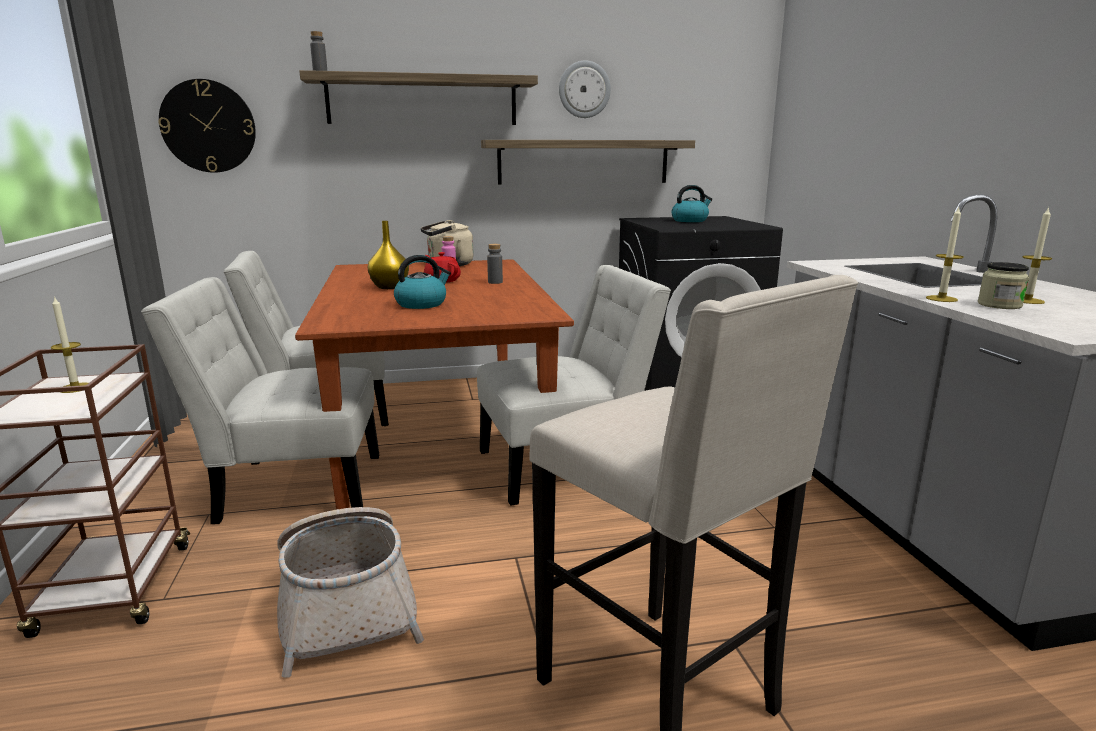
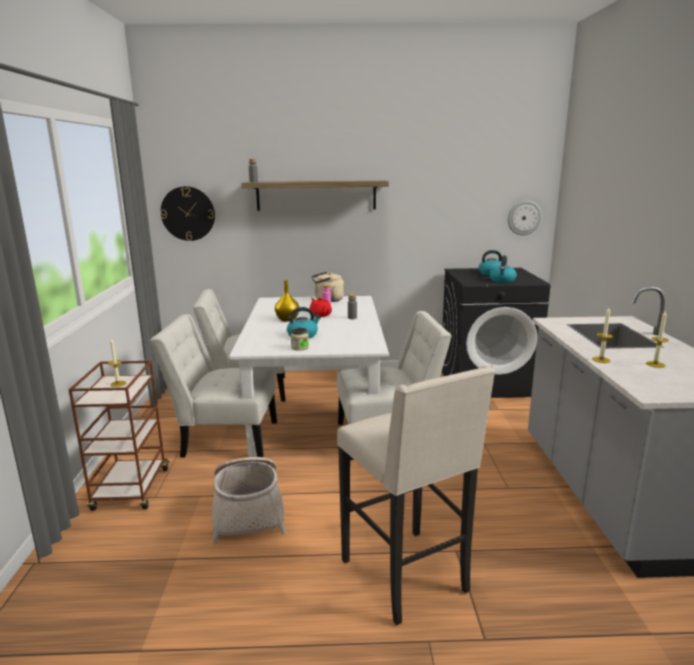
camera: 10 degrees right, 0 degrees up
(438, 436) = (314, 410): brown dining table -> white dining table
(583, 162) = (420, 232): shelf -> none
(584, 89) = (422, 186): wall clock -> wall clock (524, 218)
(712, 226) = (502, 280): none -> kettle
(999, 305) = (632, 367): jar -> jar (300, 347)

